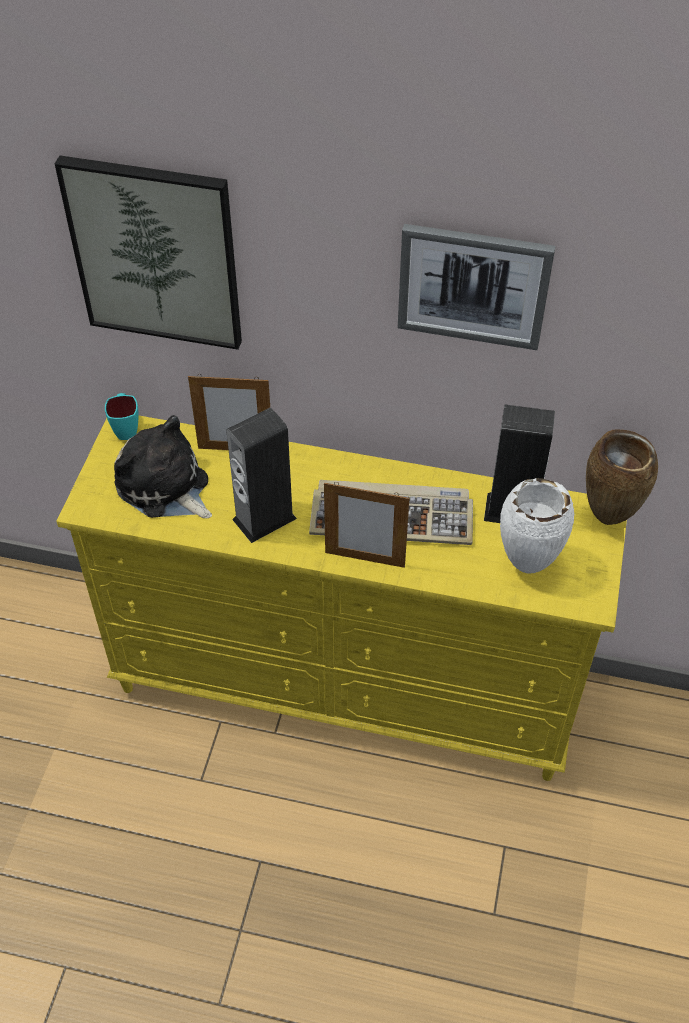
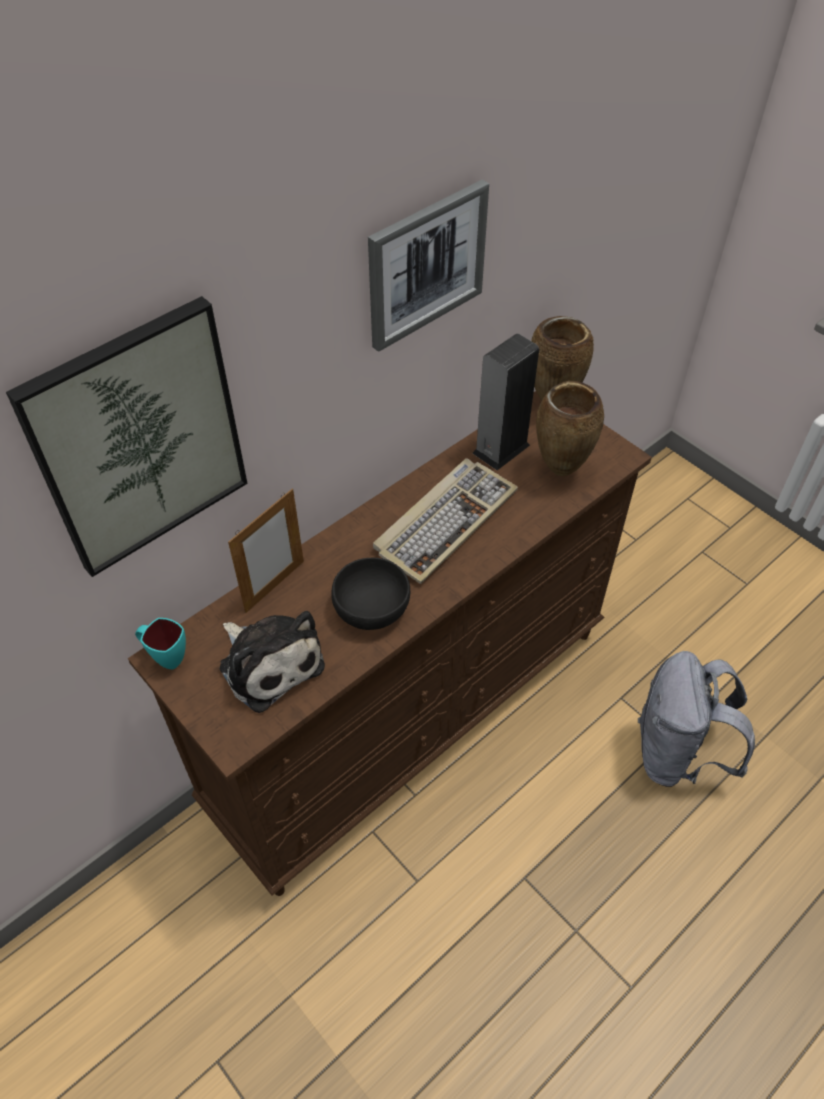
camera: 55 degrees left, 0 degrees up
(165, 487) = (269, 662): plush toy -> plush toy turned 120 degrees counterclockwise
(264, 519) = (372, 607): speaker -> black bowl
(346, 687) = (413, 716): yellow dresser -> brown dresser
(364, 559) = (474, 563): picture frame -> none
(482, 929) = (676, 754): none -> grey backpack
(526, 565) = (559, 470): white vase -> brown vase

